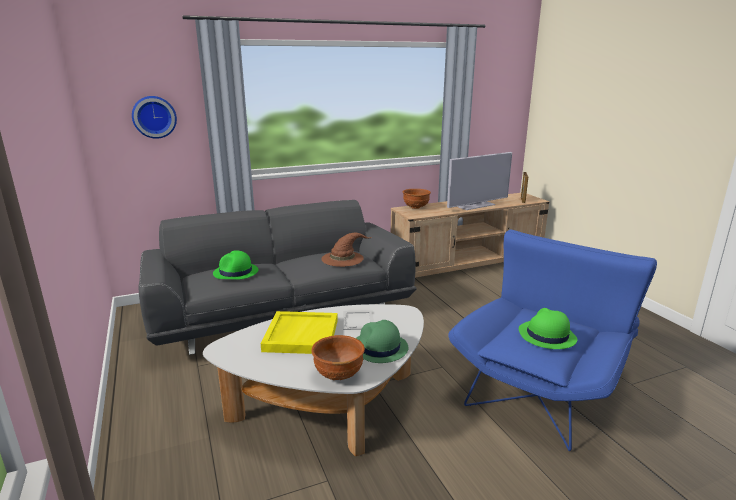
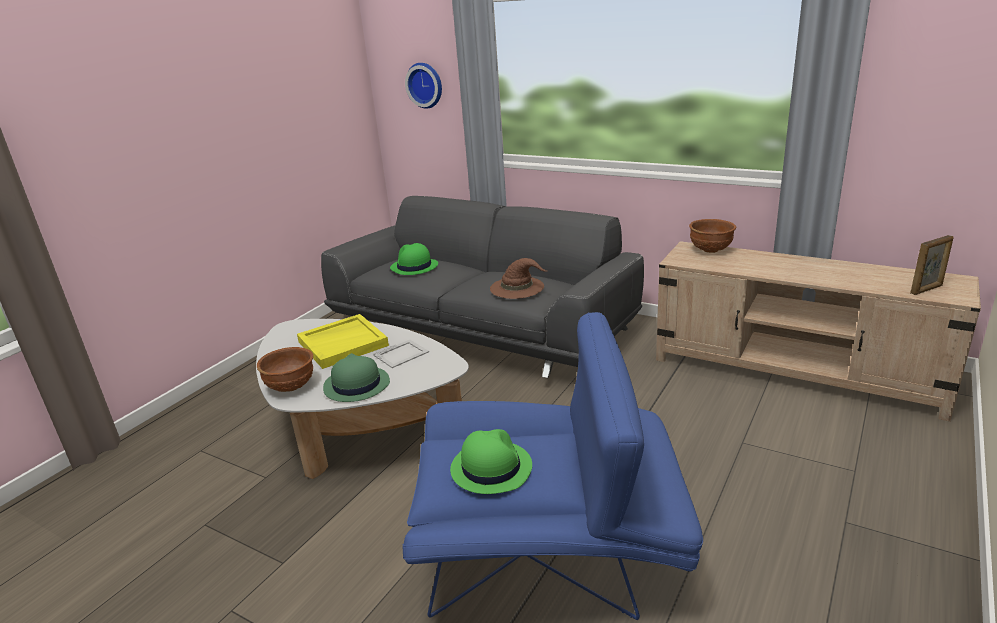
camera: 55 degrees right, 5 degrees up
(476, 205) = (808, 274): television -> none

